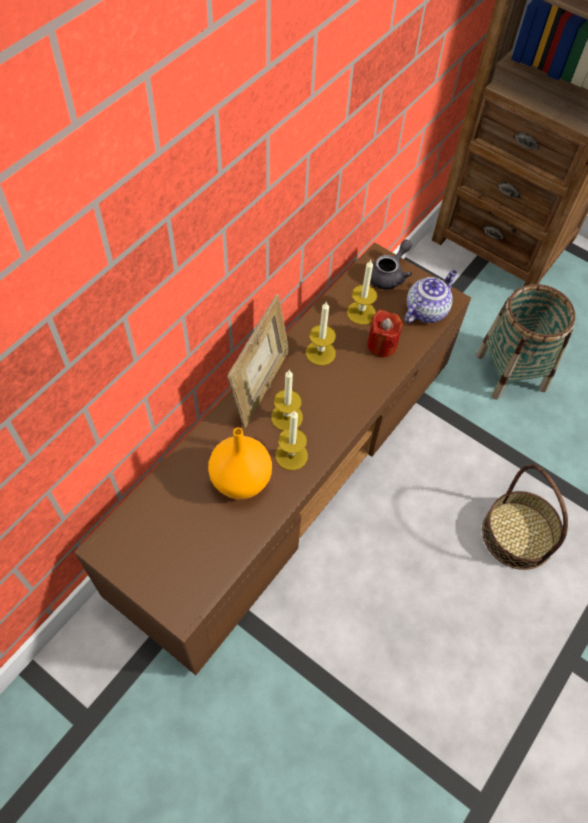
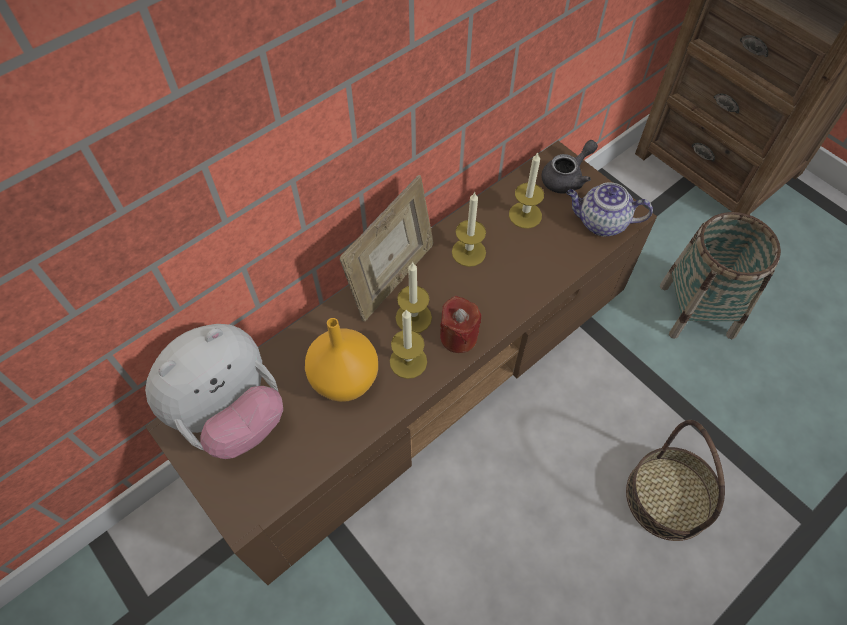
camera: 15 degrees right, 0 degrees up
(148, 527) = (230, 414): none -> plush toy
(382, 345) = (540, 254): red candle -> red candle (458, 336)
(426, 310) = (601, 223): teapot -> teapot turned 135 degrees counterclockwise

